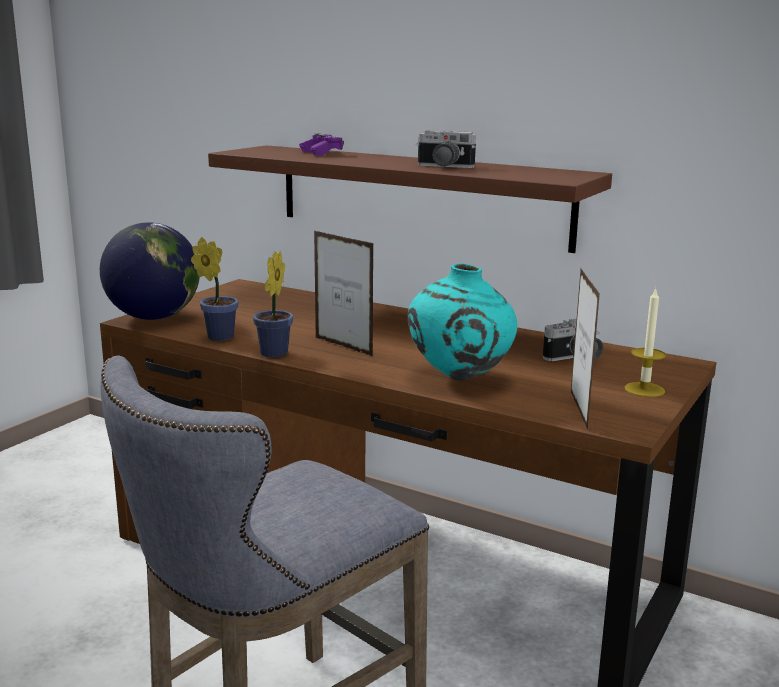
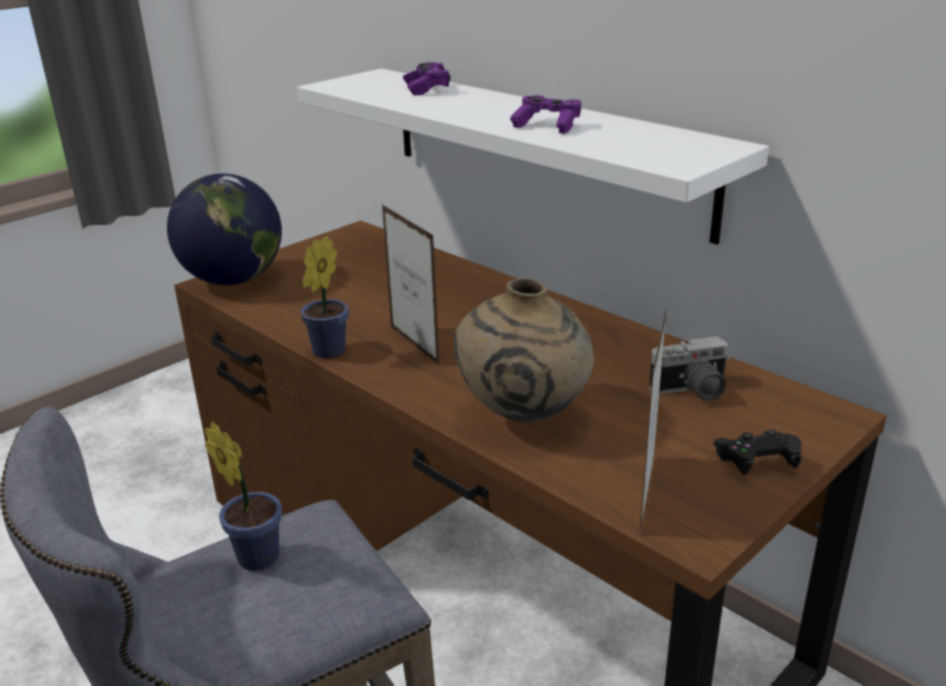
camera: 15 degrees right, 10 degrees up
(218, 336) = (283, 317): potted plant -> potted plant (255, 554)
(420, 195) = (541, 147): brown shelf -> white shelf
(443, 167) = (547, 126): camera -> purple game controller
(459, 378) = (523, 415): turquoise vase -> beige vase
(644, 389) = (757, 462): candle -> black game controller

